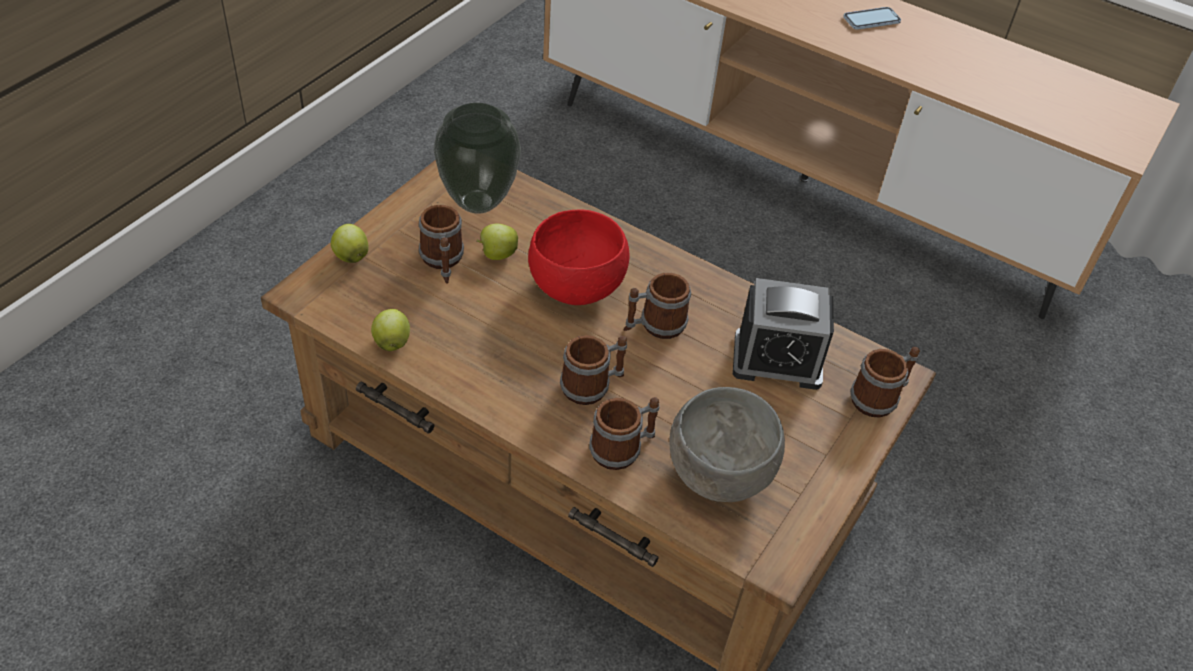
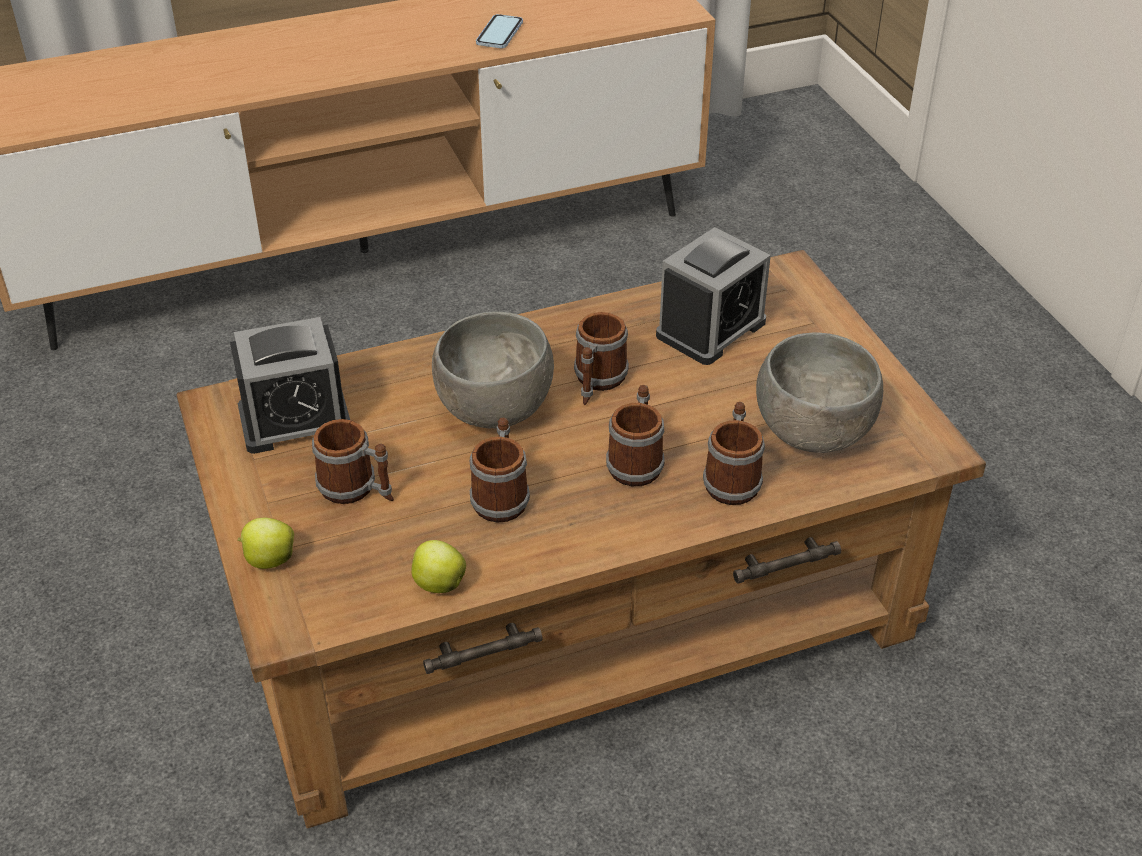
camera: 50 degrees left, 5 degrees down
(479, 202) = (295, 420): vase -> alarm clock
(497, 255) = (388, 443): apple -> none
(576, 287) = (493, 409): red bowl -> grey bowl
(871, 20) = (365, 35): phone -> phone (499, 33)
(879, 397) = (805, 294): mug -> mug (501, 496)

